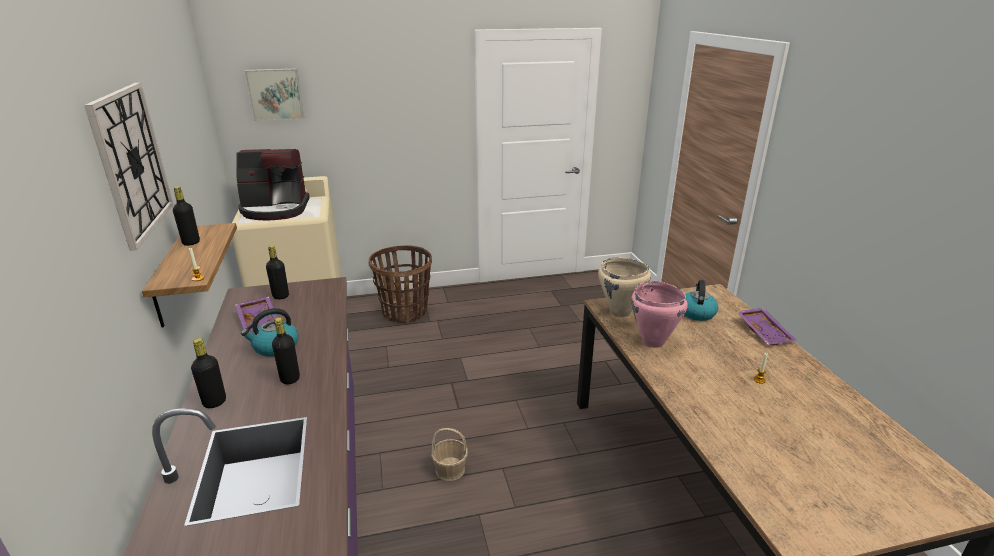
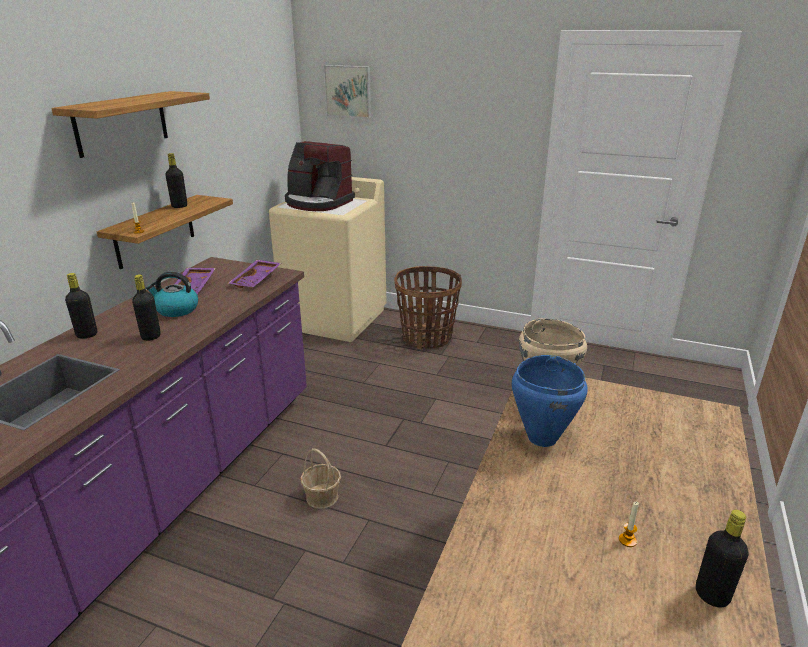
camera: 35 degrees right, 0 degrees up
(132, 162) = (121, 123): wall clock -> shelf
(280, 296) = (235, 272): black bottle -> black bottle (712, 595)
(652, 342) = (541, 438): pink cooking pot -> blue cooking pot
(696, 313) = (650, 428): kettle -> none
(765, 332) = (725, 488): purple tray -> purple tray (257, 280)

